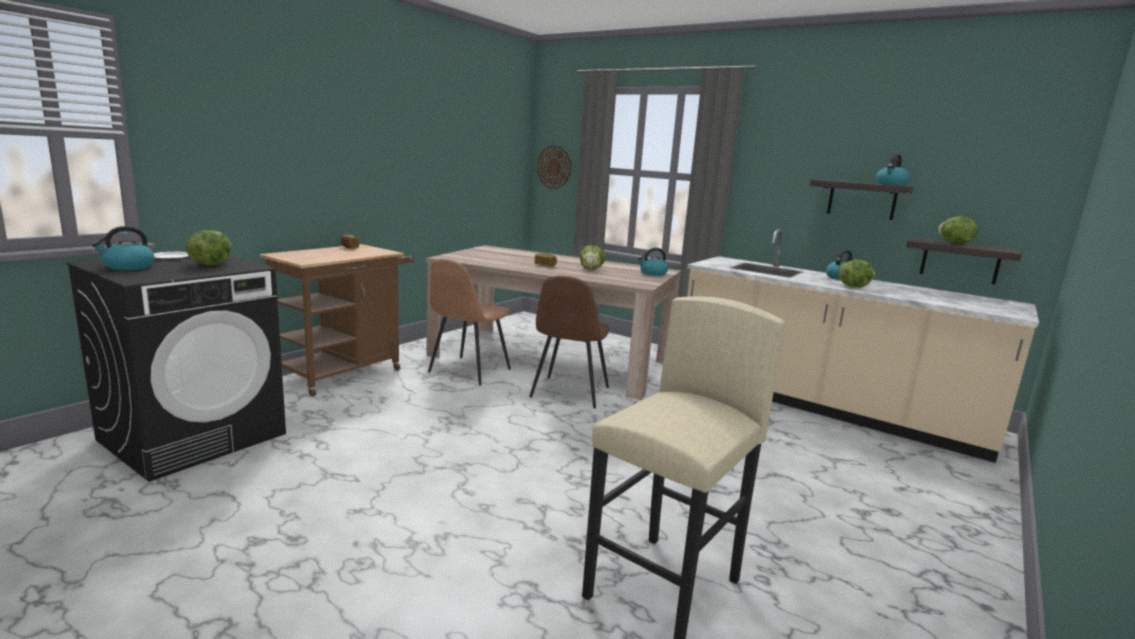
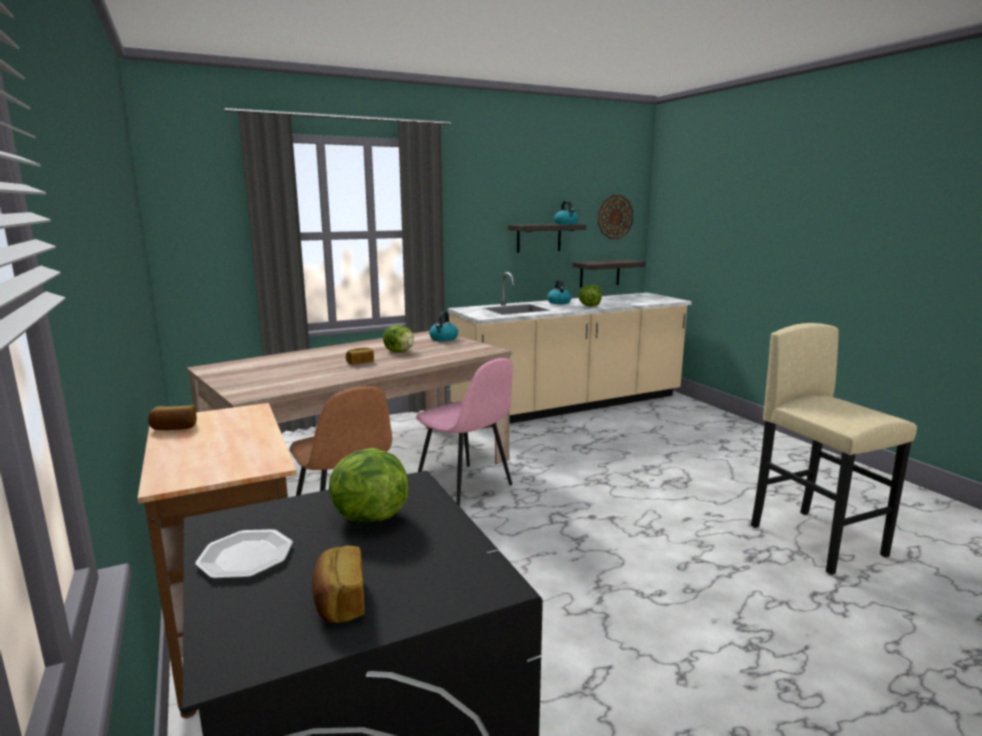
camera: 60 degrees left, 0 degrees up
(128, 267) = (339, 601): kettle -> bread
(554, 167) = (195, 239): wall clock -> wall clock (615, 217)
(569, 393) = (465, 487): brown chair -> pink chair
(954, 243) = (603, 261): lettuce -> none

